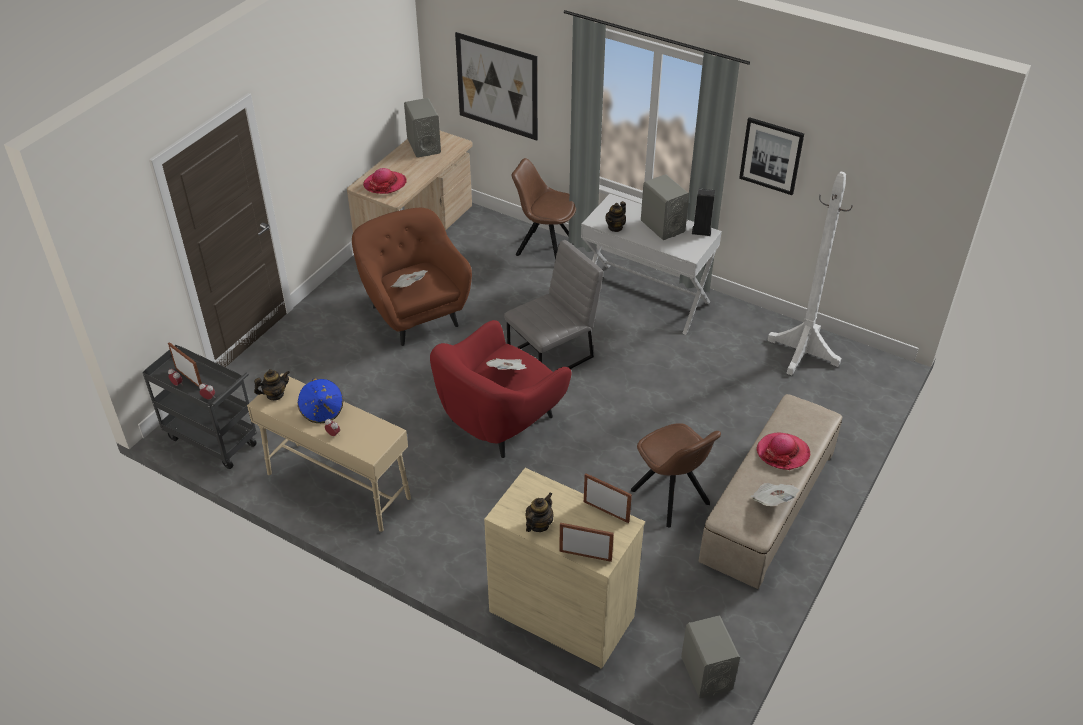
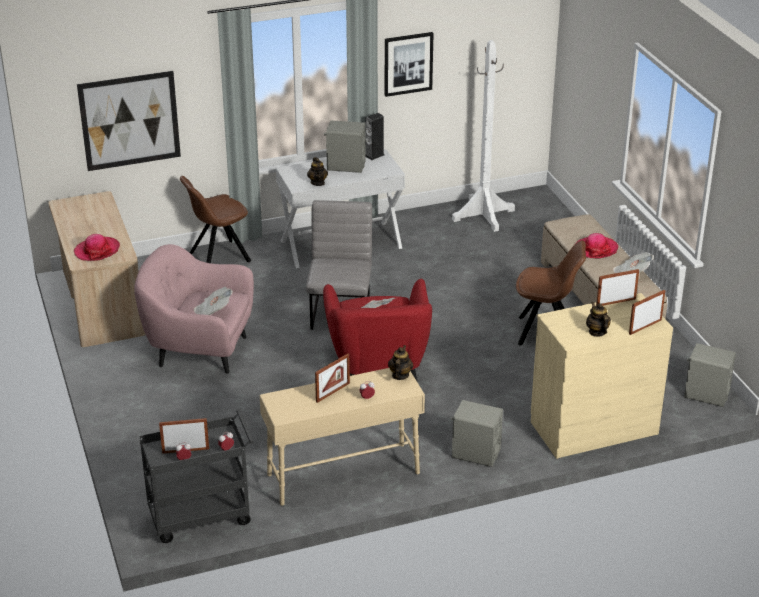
camera: 50 degrees left, 10 degrees down
(275, 394) = (282, 407): teapot -> teapot (400, 375)
(322, 410) = (333, 392): blue hat -> picture frame
(414, 313) = (199, 350): brown armchair -> pink armchair
(424, 146) = (77, 213): grey speaker -> grey speaker (475, 453)

